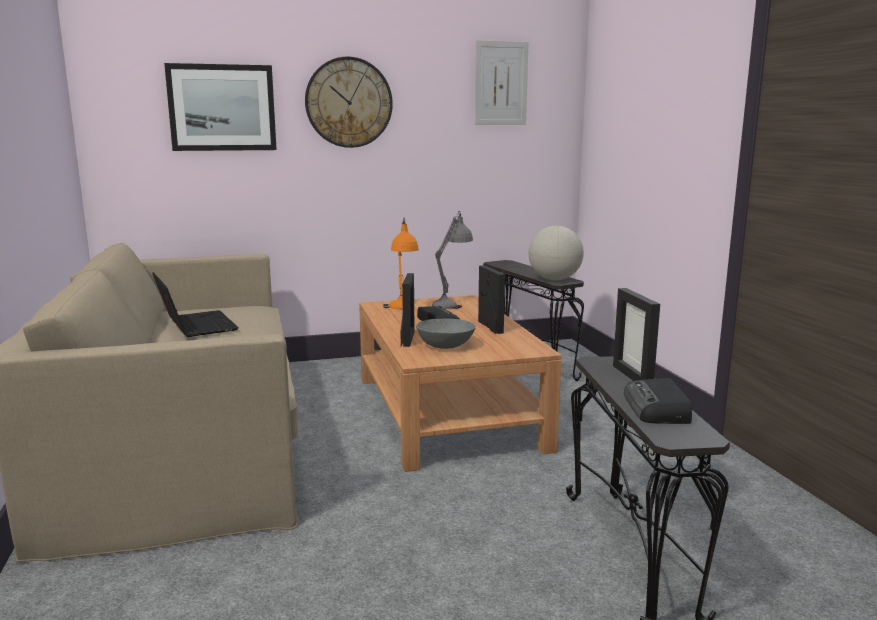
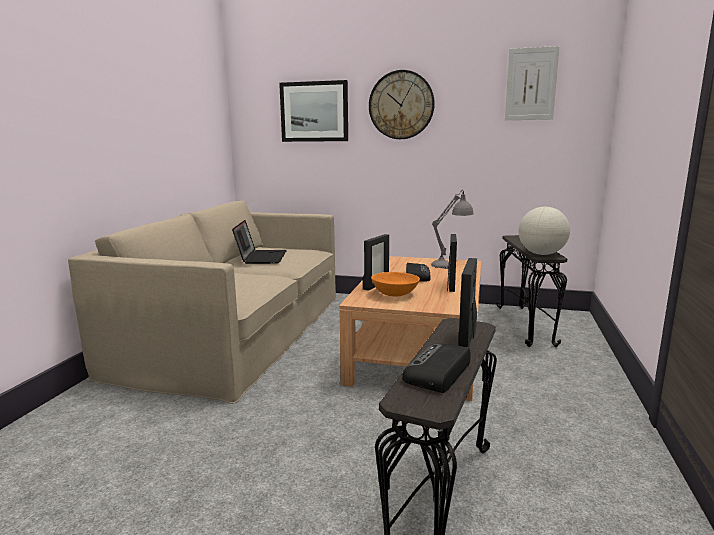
camera: 30 degrees right, 0 degrees up
(402, 309) = (405, 264): orange table lamp -> none
(446, 346) = (395, 294): grey bowl -> orange bowl

